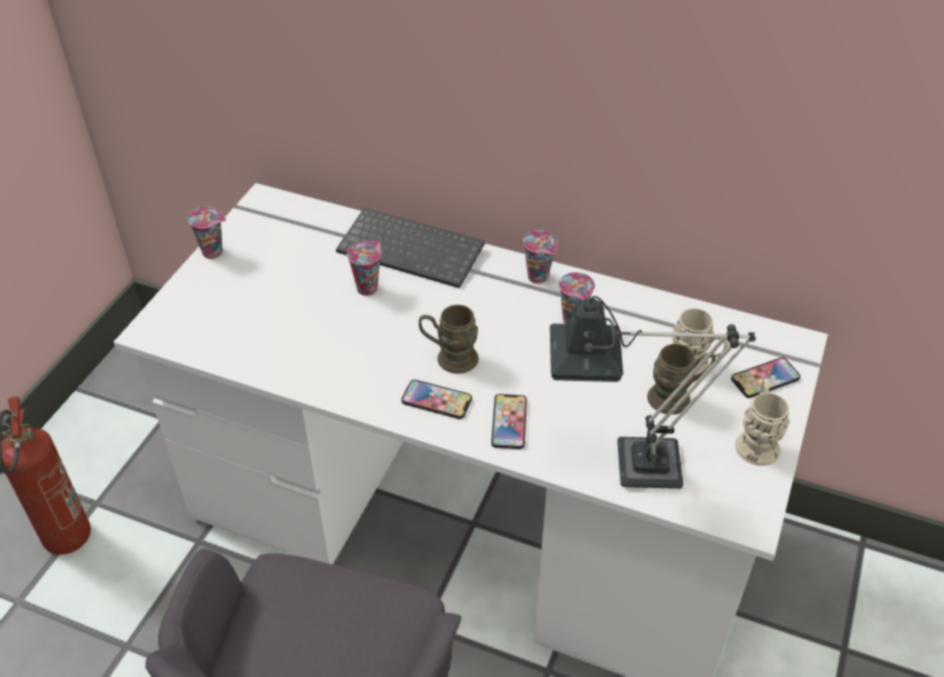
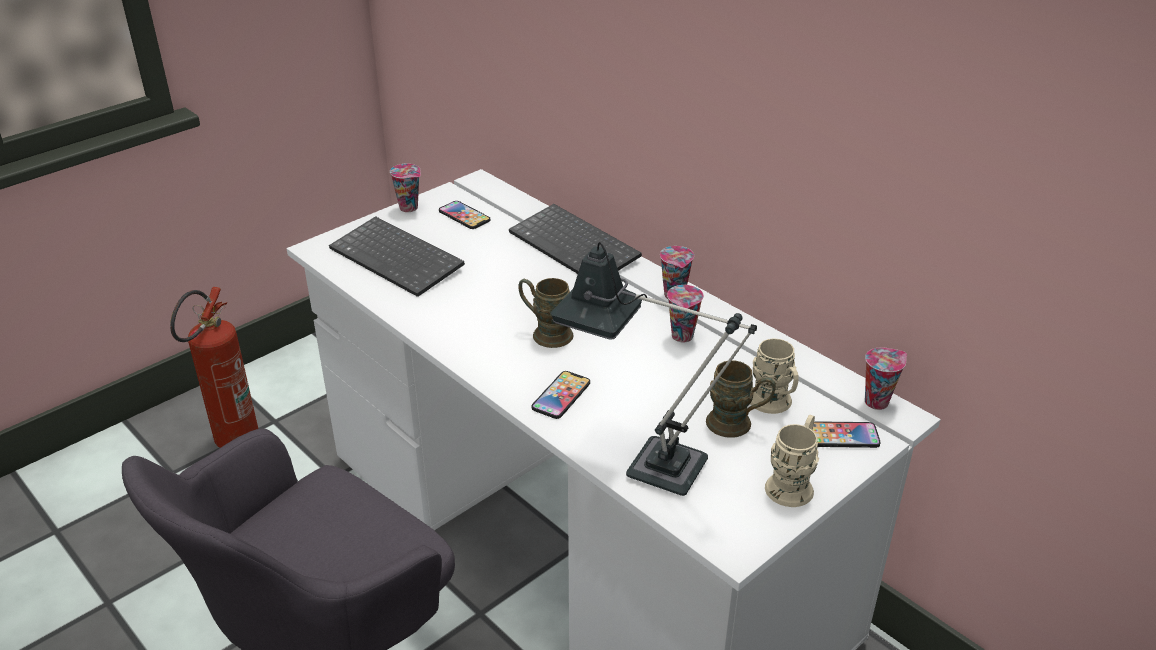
camera: 25 degrees right, 10 degrees down
(246, 317) = (399, 258): none -> keyboard
(367, 287) = (515, 263): cup -> cup (877, 401)
(436, 400) = (510, 361): phone -> phone (464, 216)

